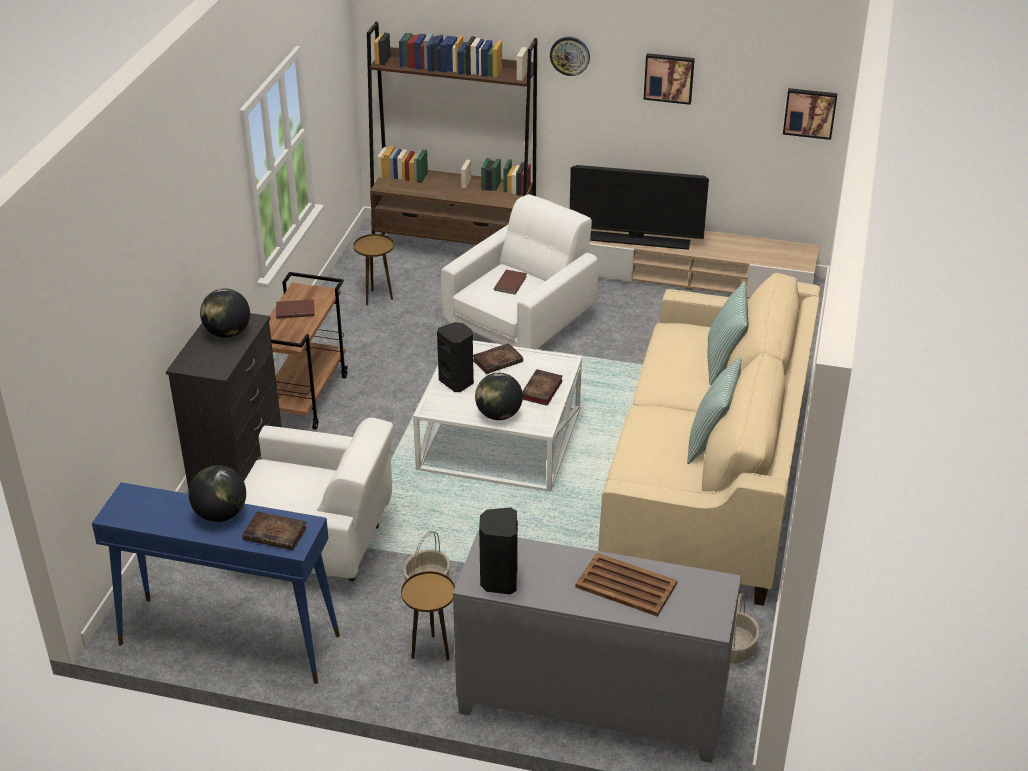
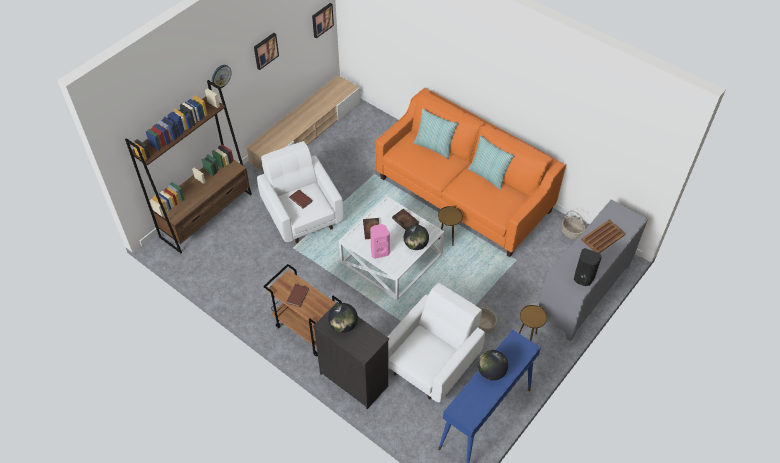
camera: 65 degrees left, 15 degrees up
(277, 534) = (516, 352): book -> none
(377, 298) = (232, 267): brown side table -> brown side table (448, 239)
(457, 382) = (379, 251): black speaker -> pink speaker
(636, 240) = (286, 136): television -> none
(707, 479) = (463, 194): beige sofa -> orange sofa

